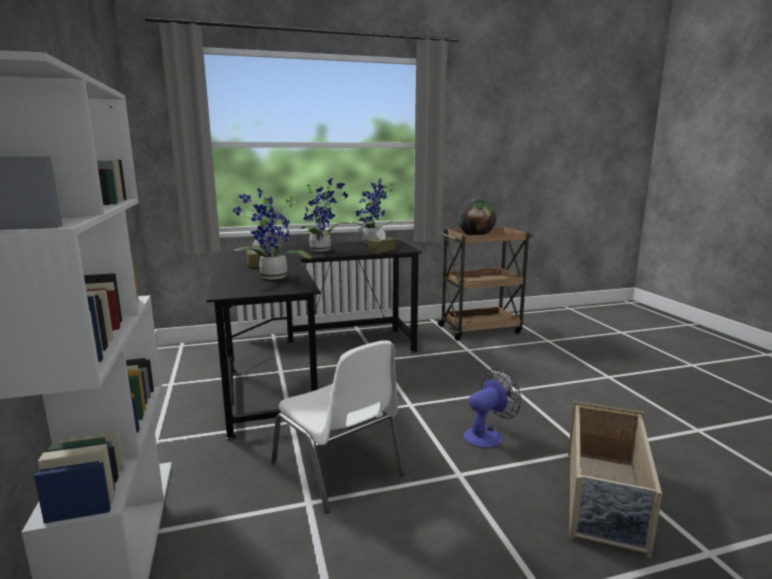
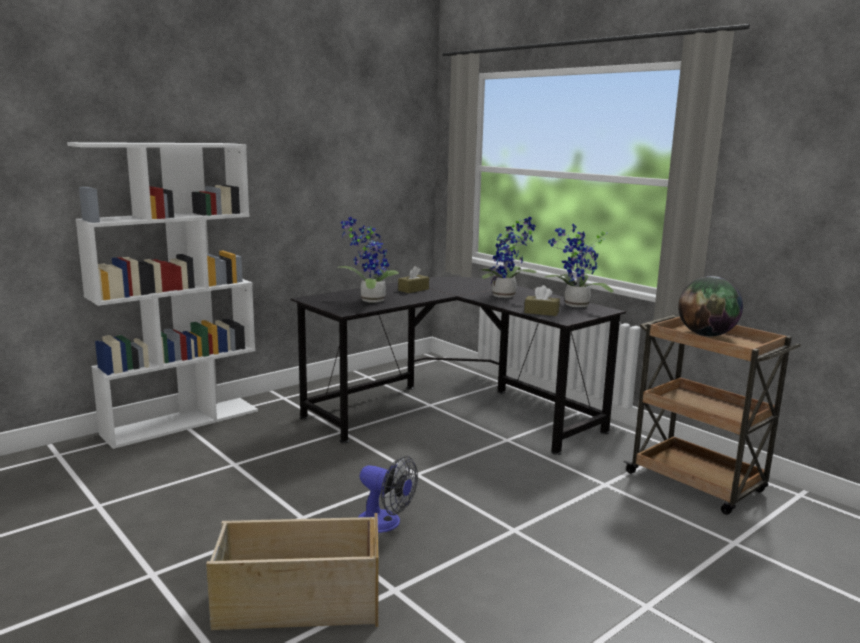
camera: 65 degrees right, 0 degrees up
(339, 469) = (282, 465): white chair -> none

